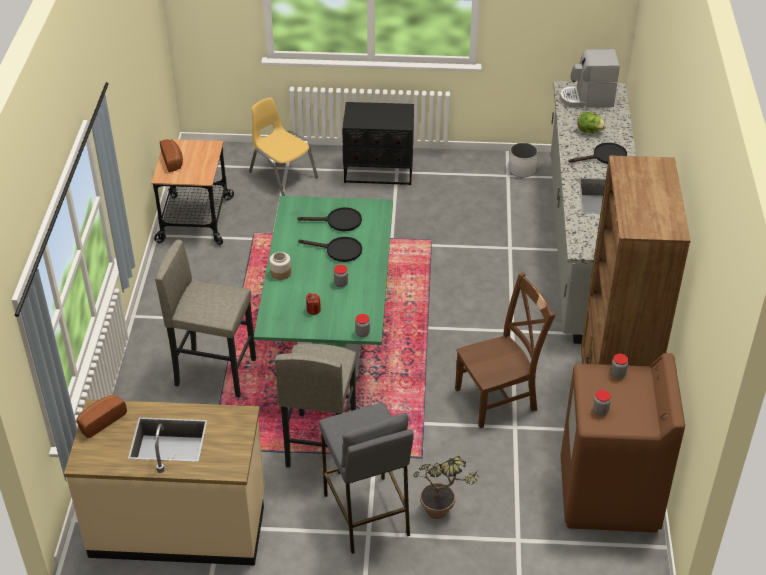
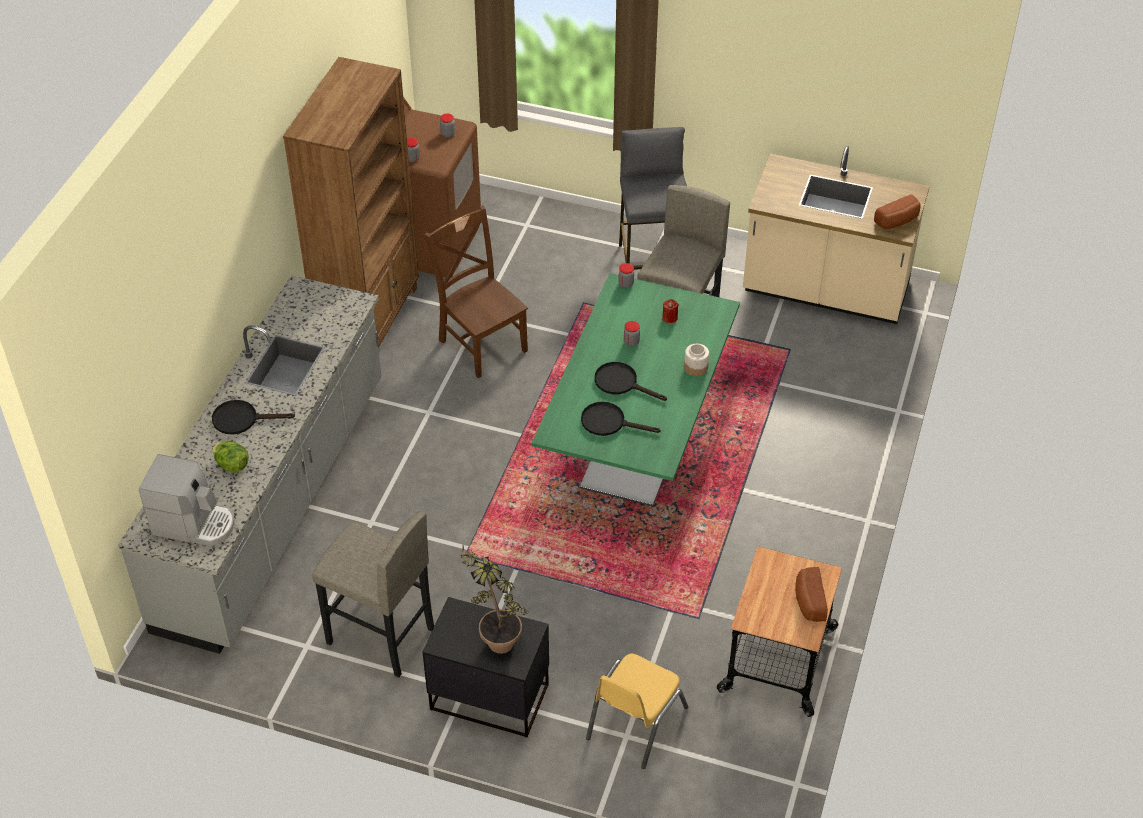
camera: 165 degrees left, 5 degrees up
(215, 372) = (775, 430): grey stool -> grey stool (380, 636)
(282, 175) = (635, 722): yellow chair -> yellow chair turned 60 degrees clockwise
(443, 514) = (582, 254): potted plant -> potted plant (495, 636)
(499, 398) = (481, 343): brown chair -> brown chair turned 60 degrees clockwise
(522, 170) = (280, 652): white planter -> none

